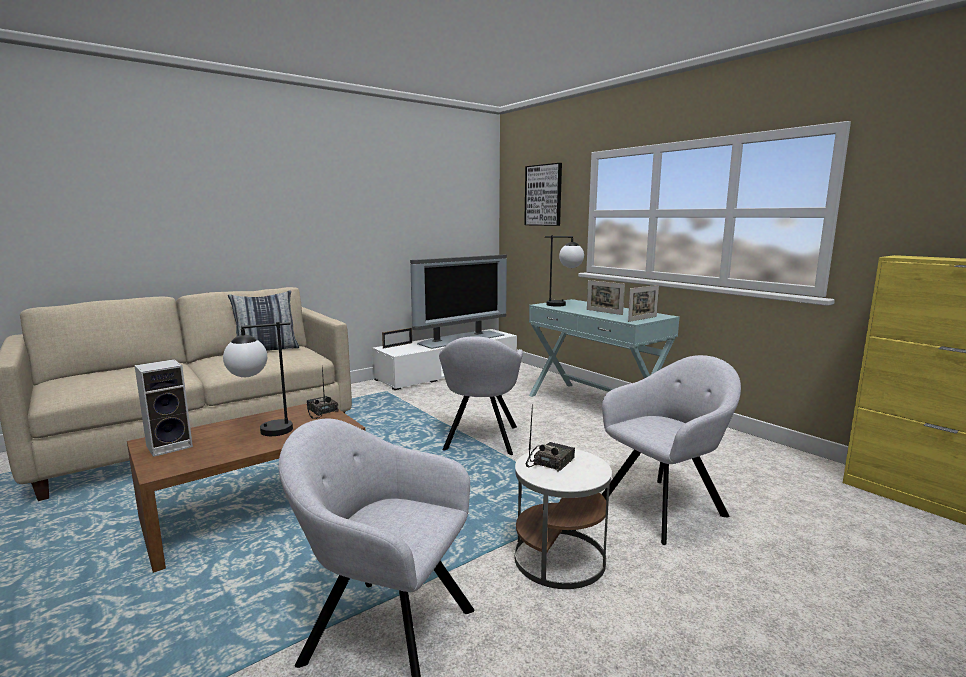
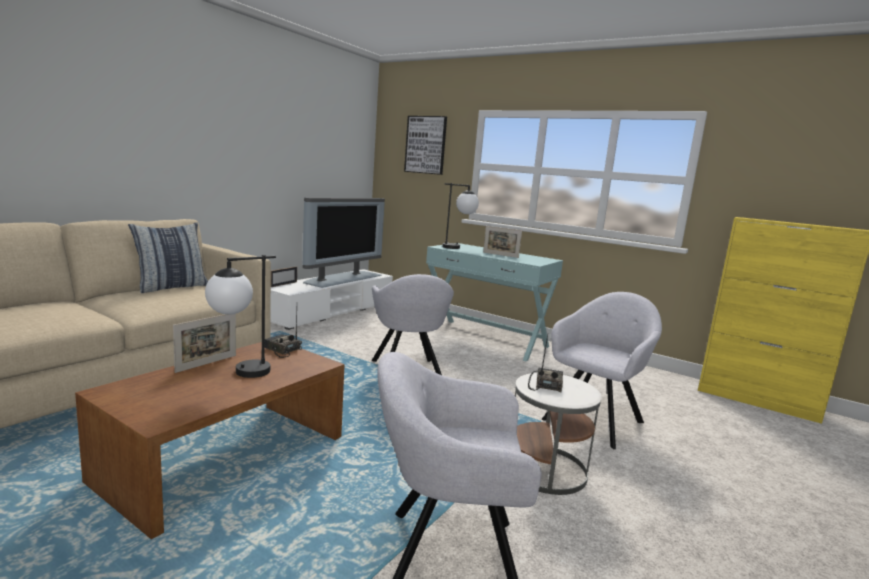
camera: 20 degrees left, 0 degrees up
(171, 445) = (142, 394): speaker -> none
(642, 319) = (539, 261): picture frame -> picture frame (206, 363)

